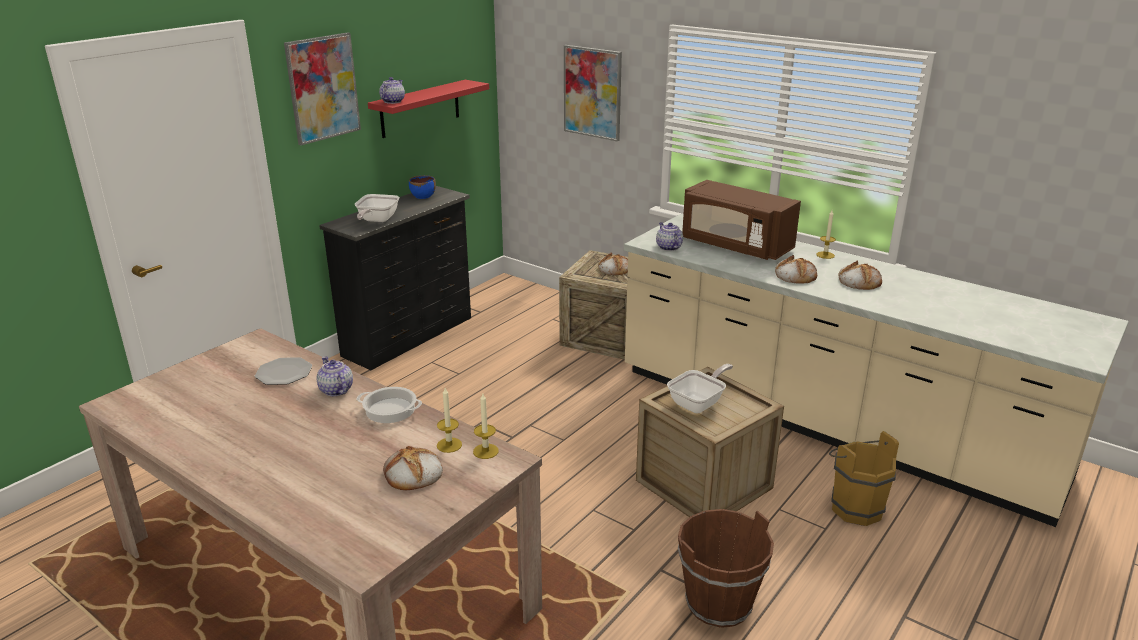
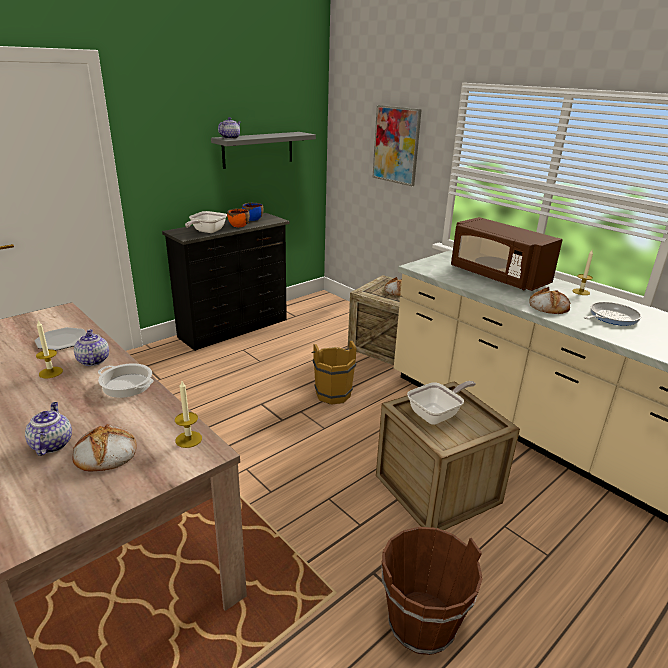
camera: 10 degrees right, 0 degrees up
(323, 88) = (170, 119): picture -> none
(411, 208) = (239, 225): none -> orange bowl
(420, 108) = (258, 149): red shelf -> grey shelf
(449, 445) = (158, 427): candle -> candle (51, 372)
(668, 247) = (436, 272): teapot -> teapot (51, 444)
(853, 506) = (580, 535): brown bucket -> brown bucket (332, 393)
(858, 281) = (611, 317): bread -> frying pan

